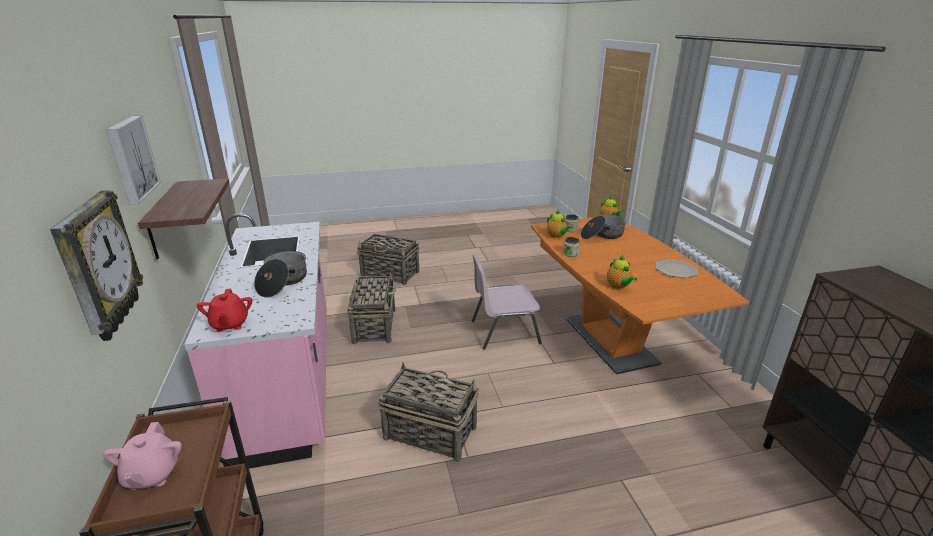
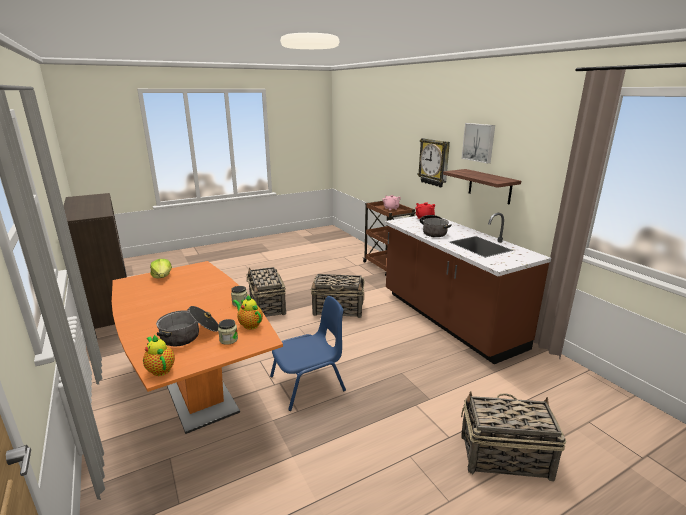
camera: 165 degrees right, 5 degrees down
(289, 380) = (449, 319): pink counter -> brown counter
(375, 325) = (437, 369): basket -> basket (267, 306)
(503, 331) = (309, 384): pink chair -> blue chair
(618, 287) = (210, 278): teapot -> none
(676, 269) = (142, 299): plate -> none
(684, 297) = (162, 277): none -> lettuce

